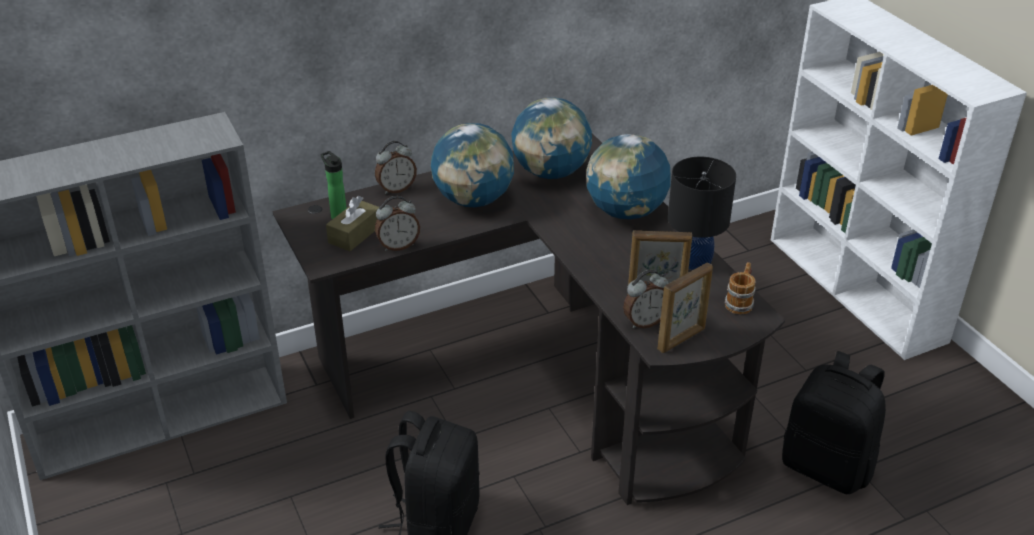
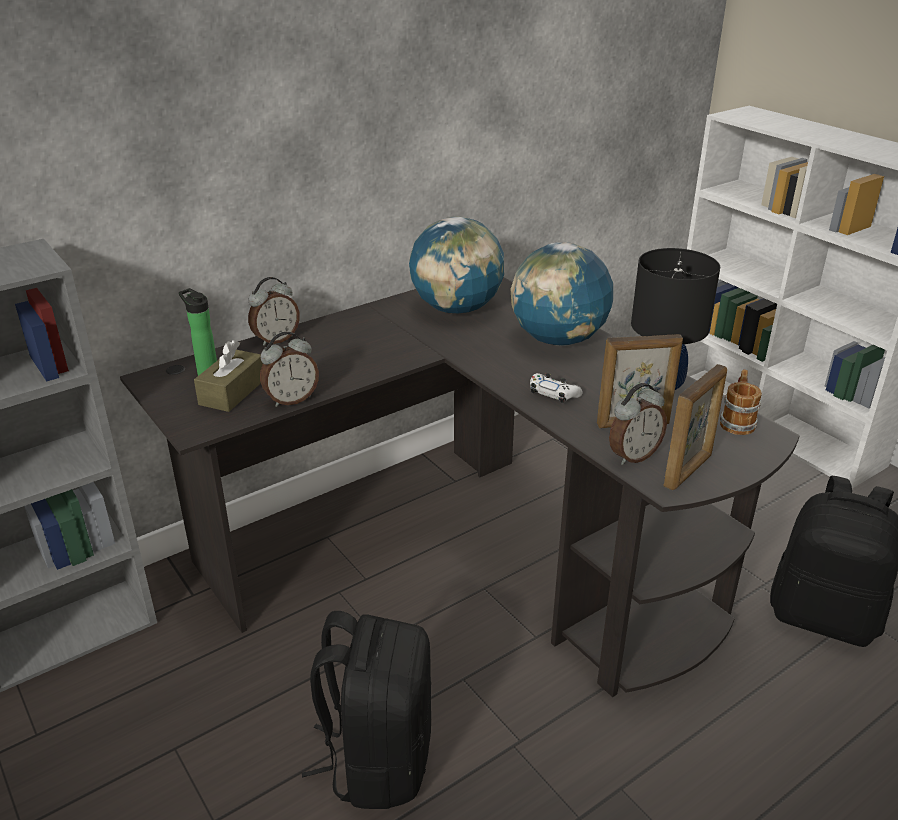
camera: 10 degrees left, 5 degrees down
(473, 200) = (374, 343): globe -> none
(603, 262) = (553, 393): none -> white game controller

